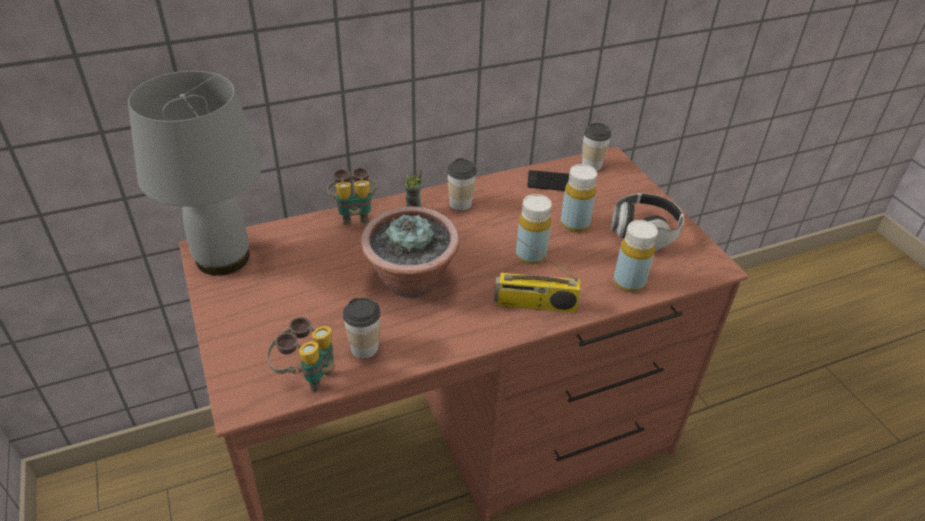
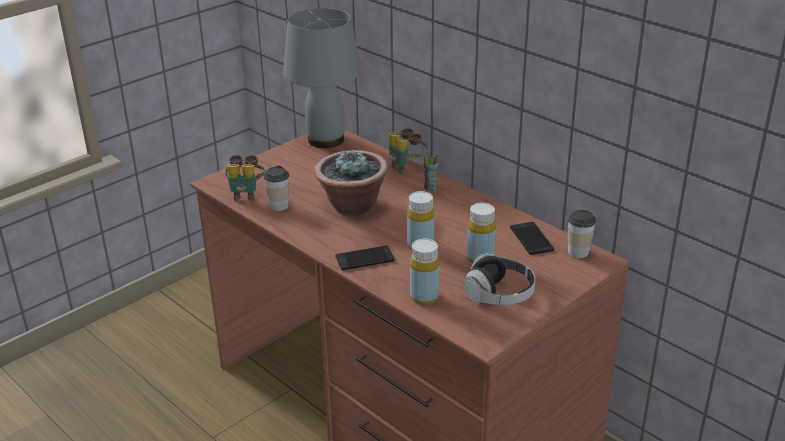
camera: 70 degrees right, 10 degrees down
(460, 203) = (458, 203): cup -> none
(534, 304) = (365, 259): radio -> phone

